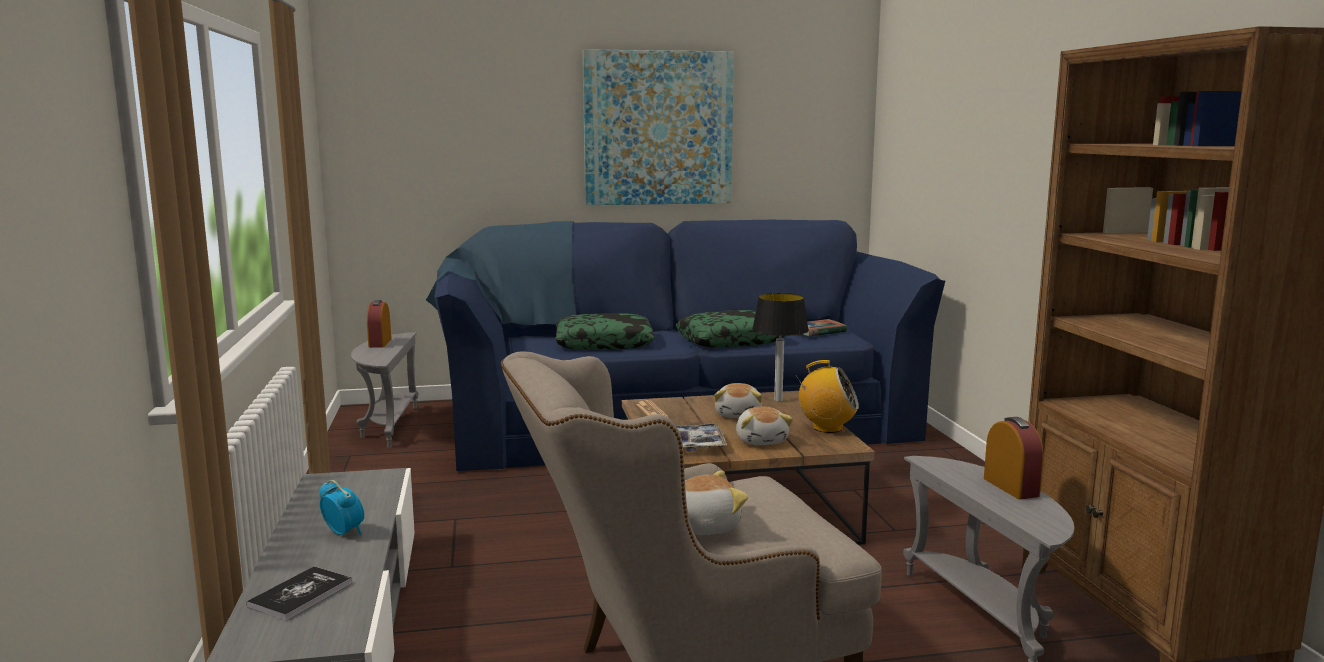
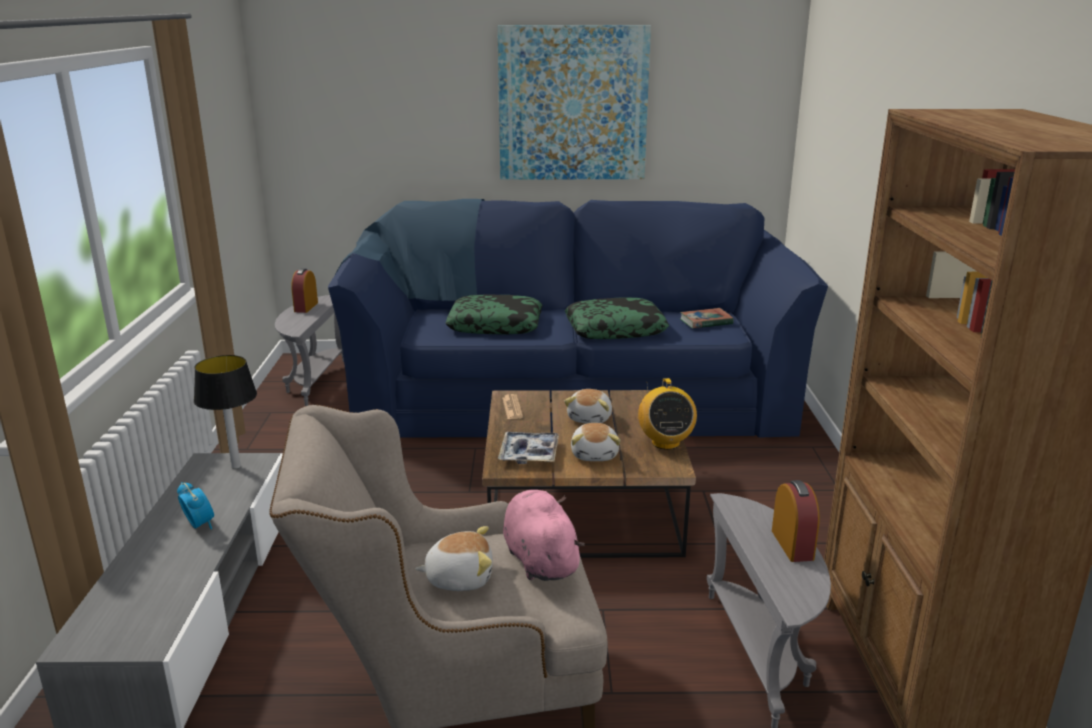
camera: 10 degrees right, 10 degrees up
(300, 595) = (138, 592): book -> none
(777, 506) = (540, 559): none -> pink plush toy
(778, 400) = (637, 402): table lamp -> table lamp (236, 467)
(827, 428) = (665, 443): radio -> radio turned 60 degrees clockwise

